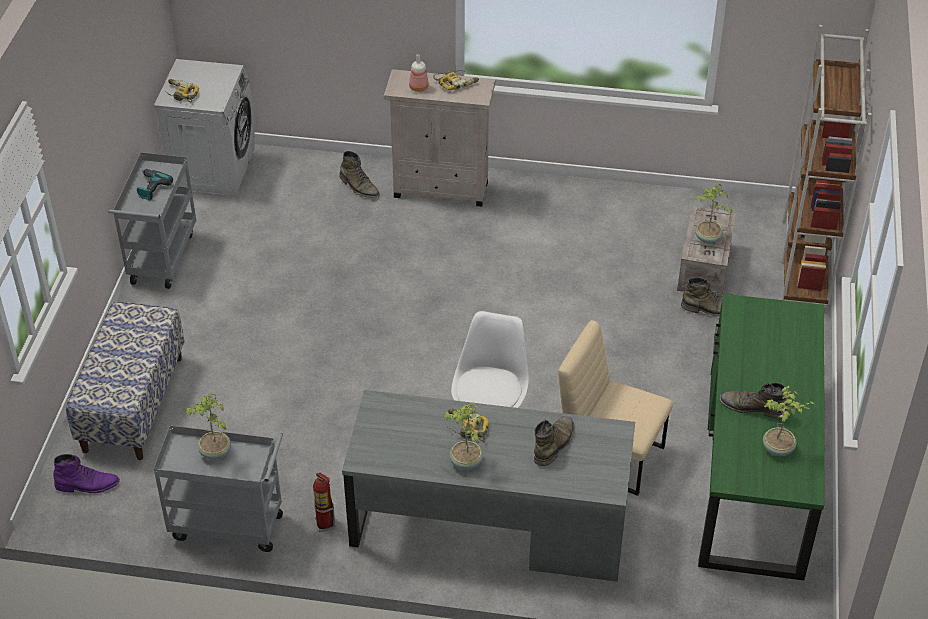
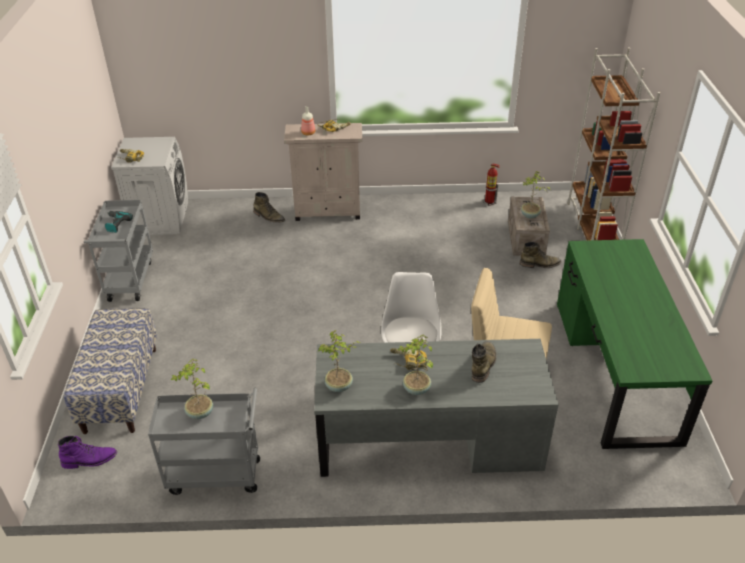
camera: 10 degrees left, 5 degrees down
(325, 524) = (296, 461): fire extinguisher -> fire extinguisher (489, 203)
(752, 407) = (624, 315): green boot -> none
(778, 449) = (658, 343): potted plant -> potted plant (339, 386)

